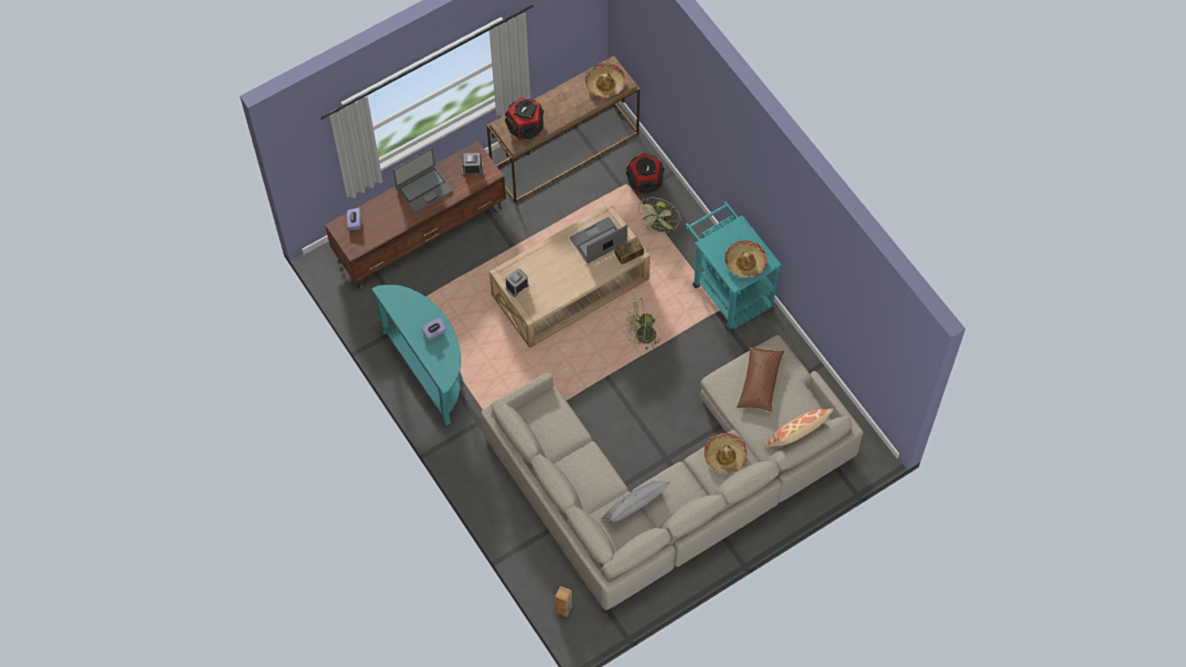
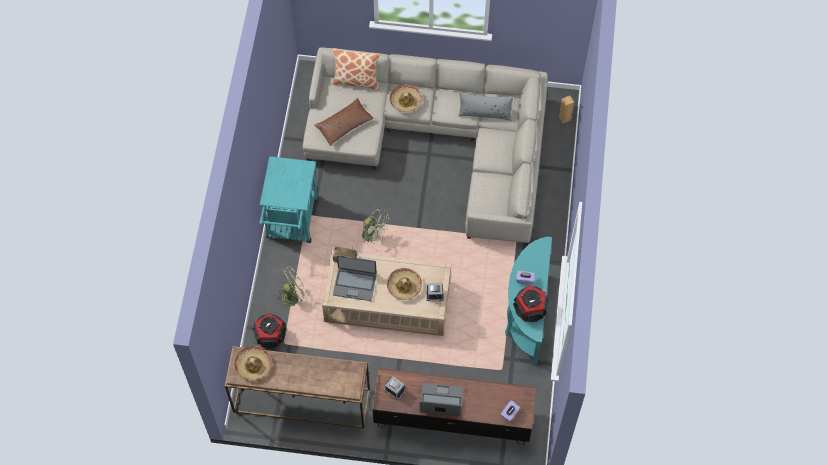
camera: 140 degrees left, 0 degrees up
(525, 127) = (337, 376): speaker -> speaker (530, 309)
(745, 262) = (289, 174): hat -> hat (404, 286)

